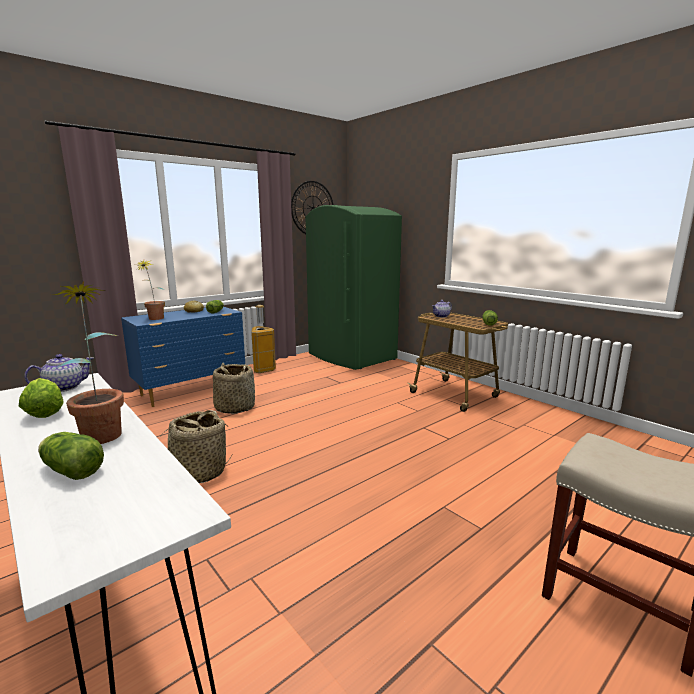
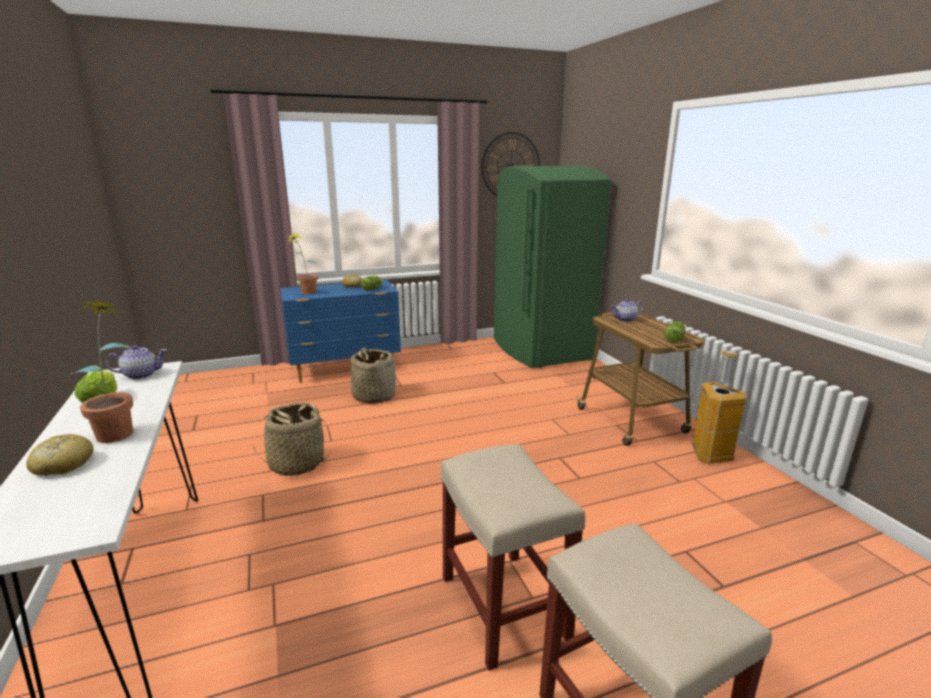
camera: 20 degrees right, 5 degrees up
(70, 470) = (63, 465): lettuce -> bread
(262, 369) = (431, 353): trash can -> trash can (709, 454)
(463, 539) = (502, 604): none -> beige stool

